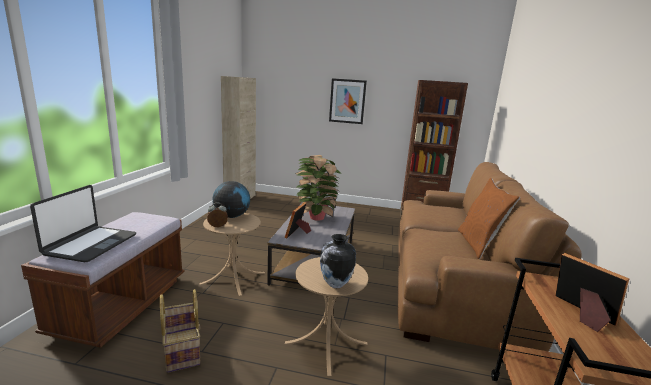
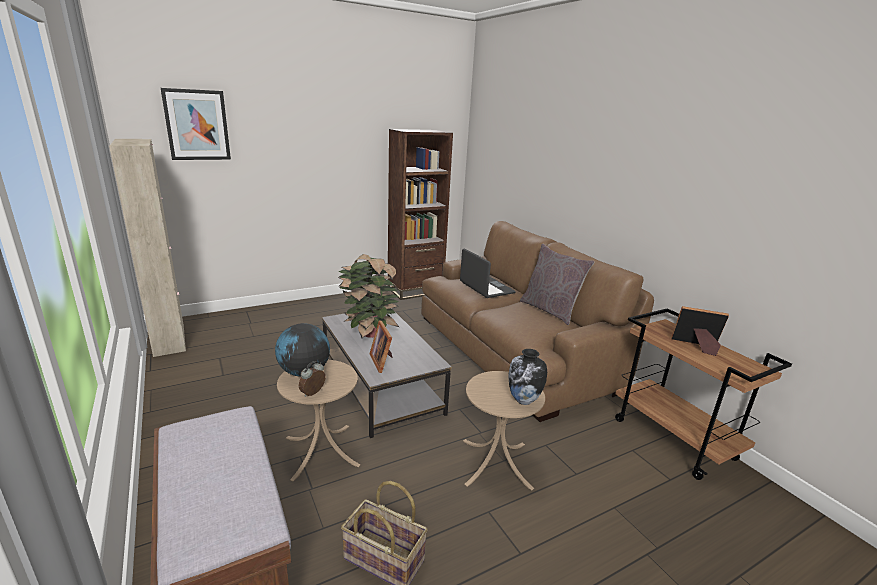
camera: 40 degrees left, 5 degrees up
(91, 244) = (214, 503): laptop -> laptop (486, 288)
(347, 101) = (302, 162): picture -> picture (197, 125)
(478, 244) = (550, 310): brown pillow -> grey pillow

